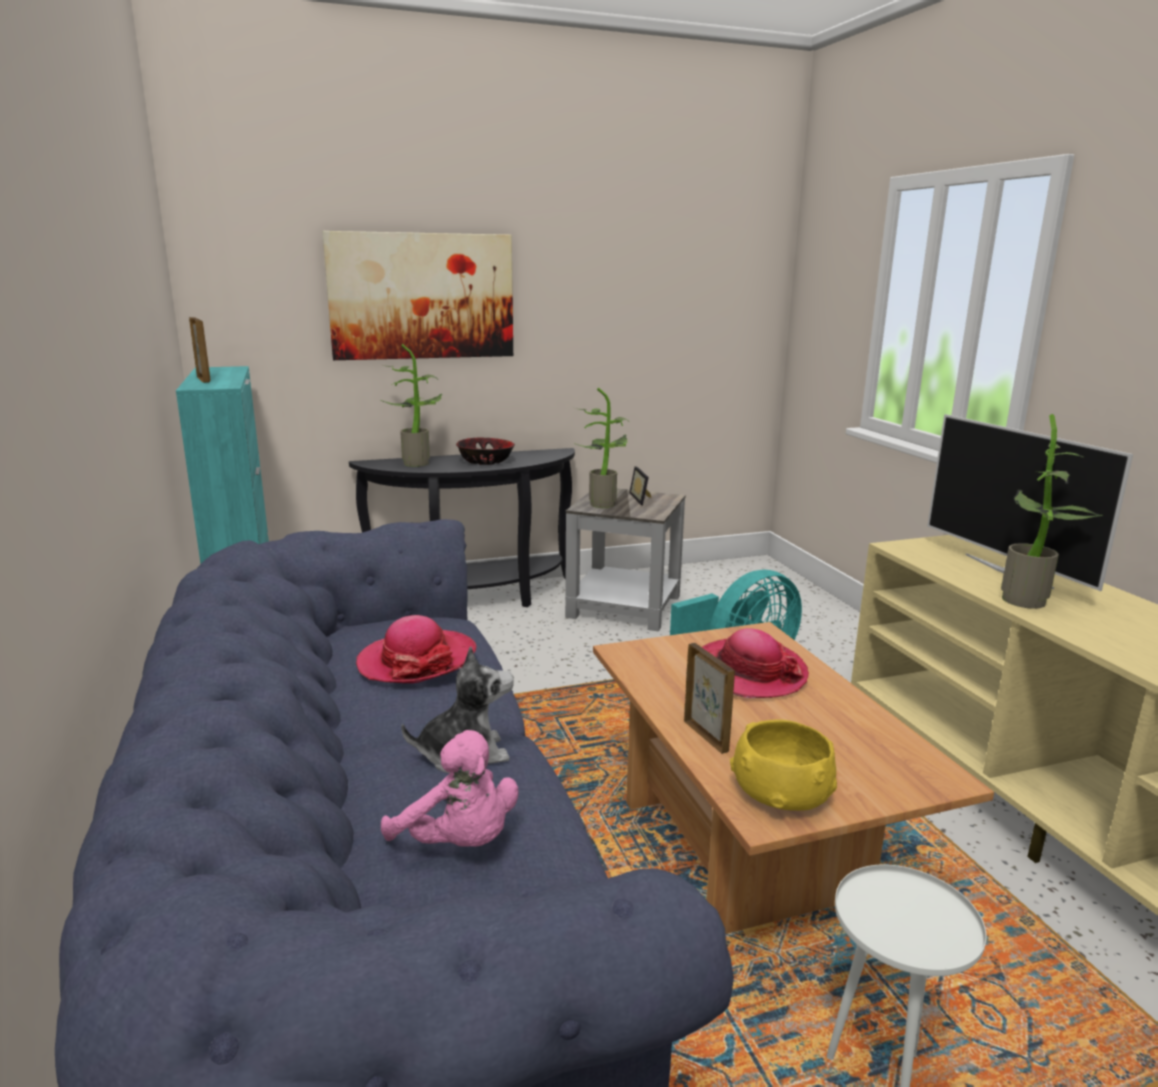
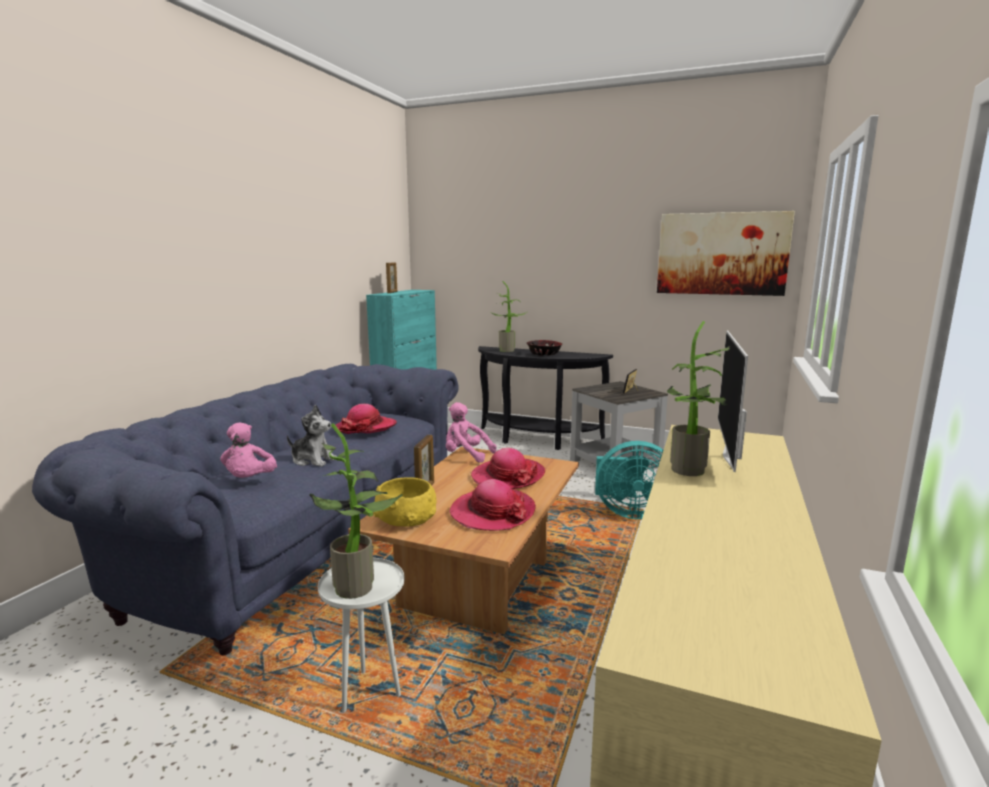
camera: 40 degrees right, 5 degrees down
(422, 296) = (525, 255): picture -> picture (721, 254)
(603, 503) = (602, 389): potted plant -> potted plant (359, 585)
(633, 658) = (466, 455): none -> pink plush toy
(844, 733) = (492, 512): none -> hat

